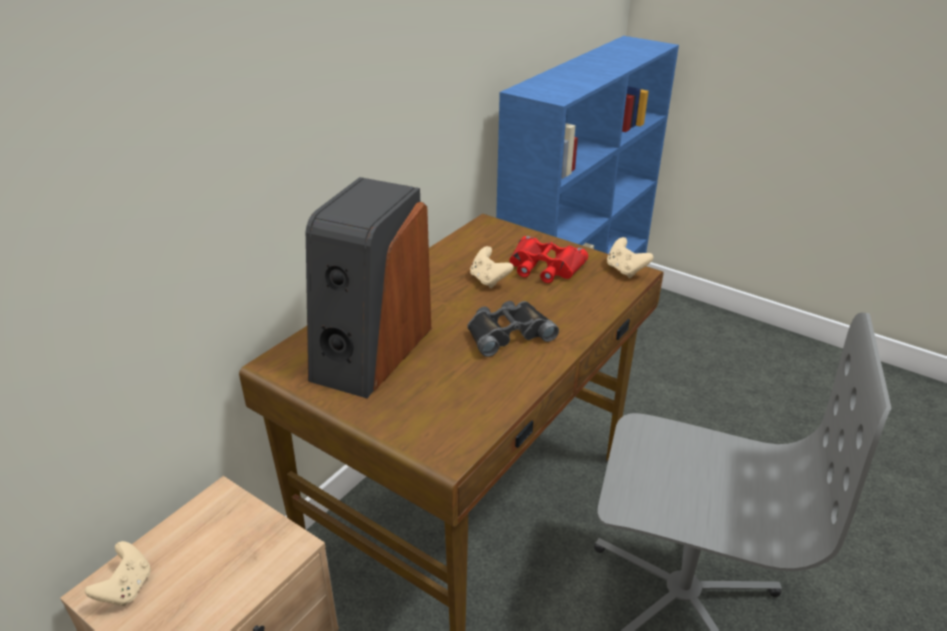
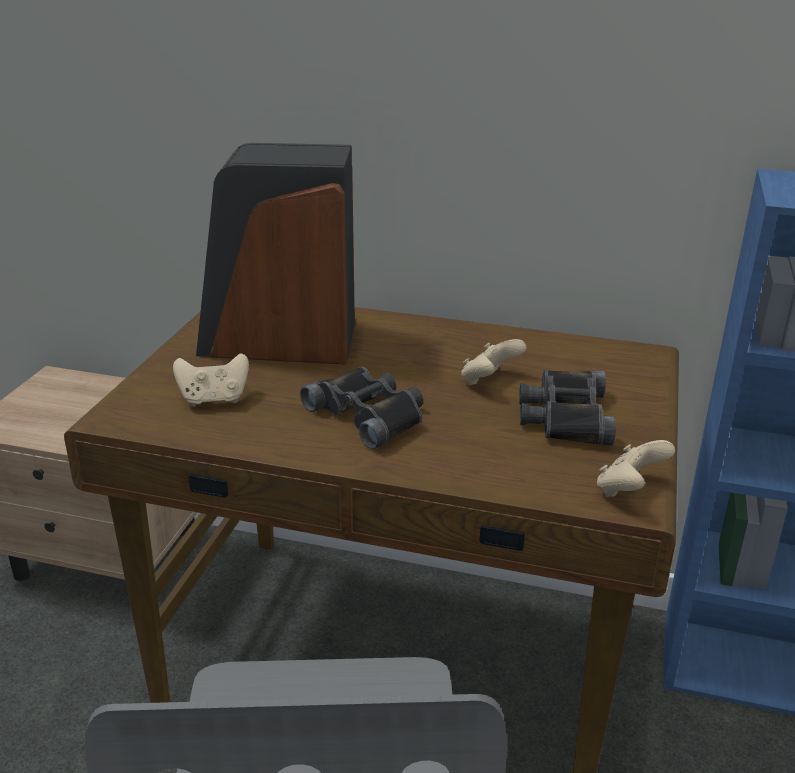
camera: 70 degrees right, 5 degrees down
(126, 588) = (56, 387): beige game controller -> beige game controller (214, 399)
(544, 267) = (564, 416): red binoculars -> black binoculars

